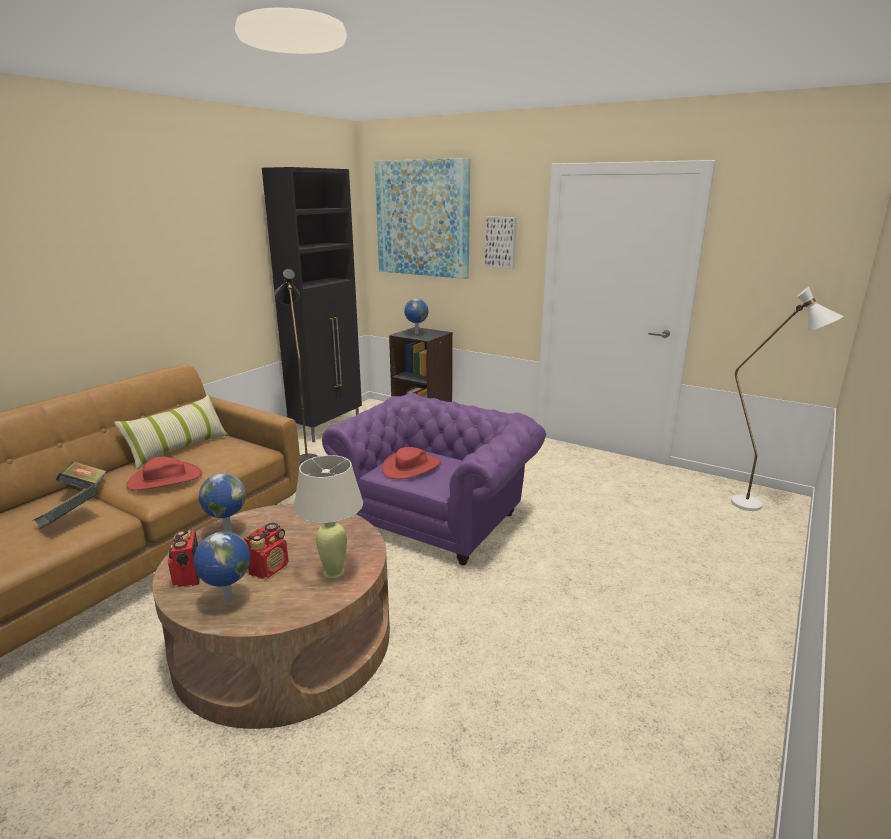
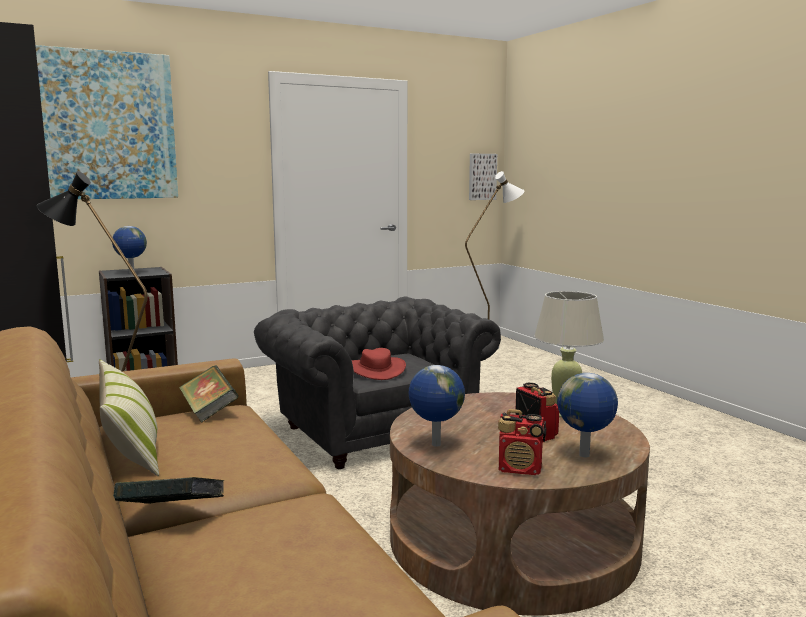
camera: 60 degrees left, 10 degrees down
(70, 522) = (292, 525): book -> book (209, 411)
(165, 479) = (238, 459): red hat -> none
(438, 518) = (374, 430): purple armchair -> grey armchair
(501, 242) = (217, 152): picture -> picture (481, 176)

